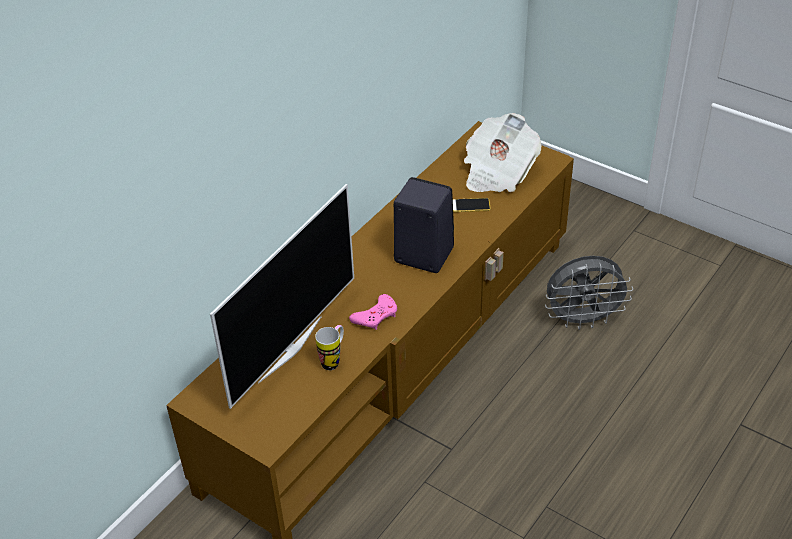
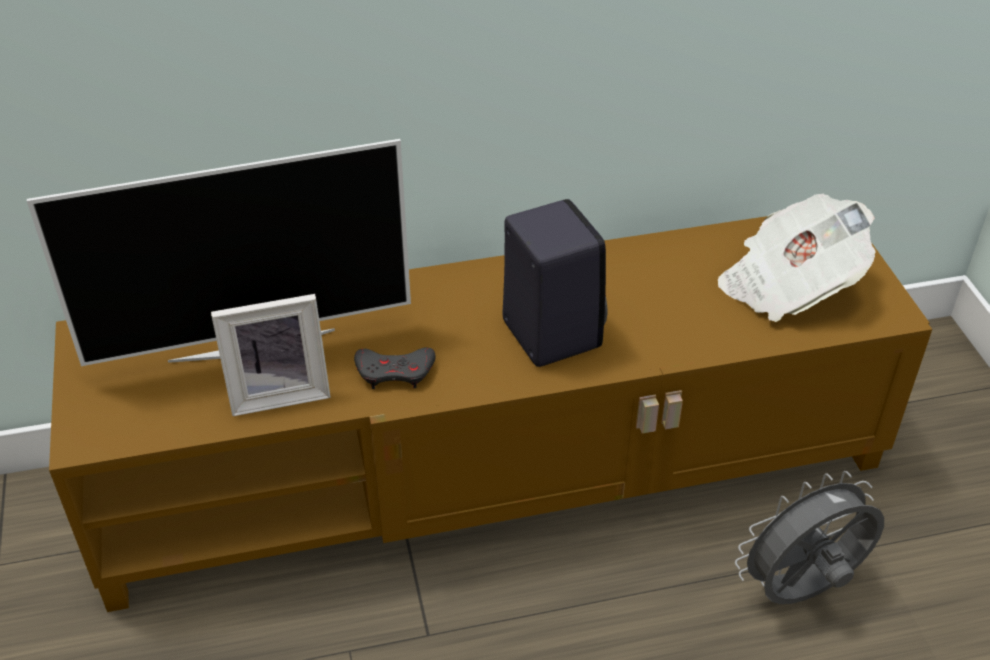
camera: 40 degrees right, 0 degrees up
(333, 360) = (279, 392): mug -> picture frame
(376, 316) = (395, 372): pink game controller -> grey game controller
(470, 205) = (694, 307): phone -> none
(583, 320) = (801, 592): grey fan -> grey fan turned 120 degrees clockwise

